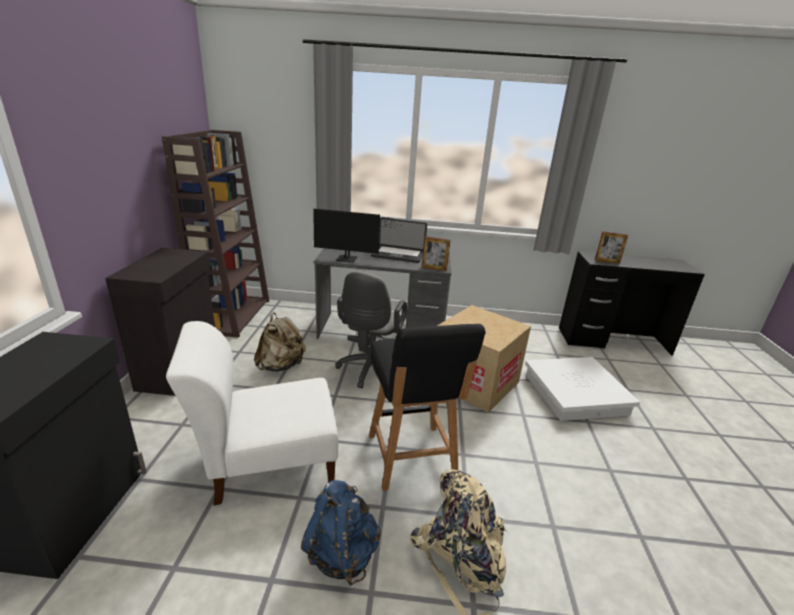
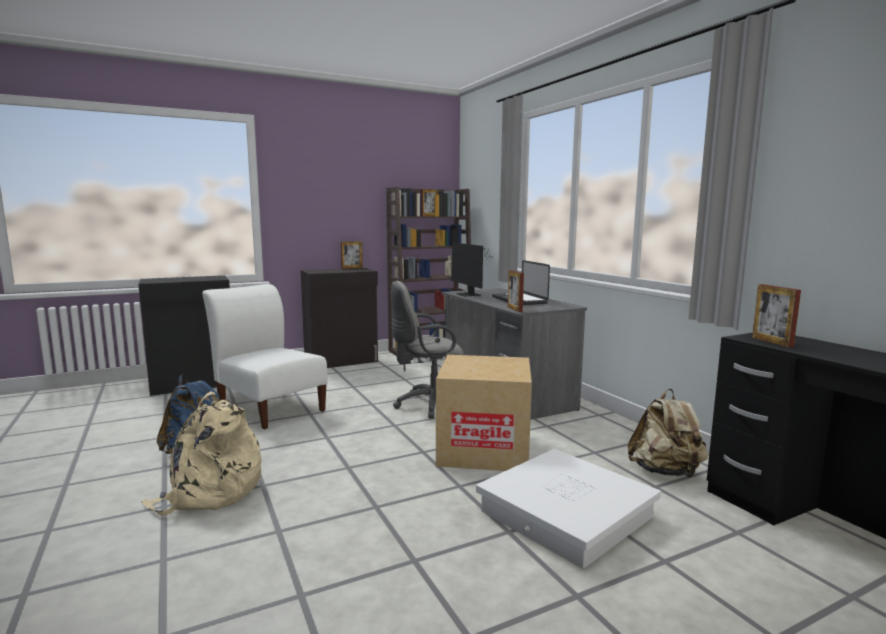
camera: 60 degrees right, 15 degrees down
(154, 253) = (352, 268): none -> picture frame
(281, 366) = (386, 380): beige backpack -> beige backpack (665, 472)
(411, 458) = (319, 448): black chair -> none

